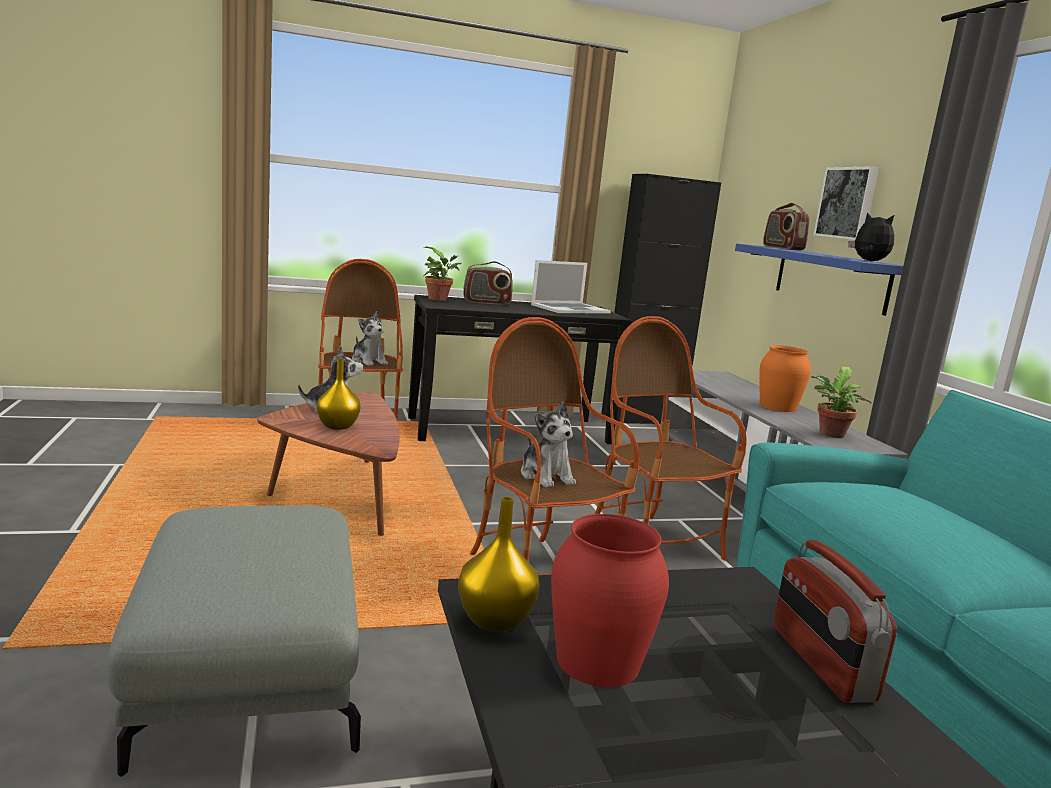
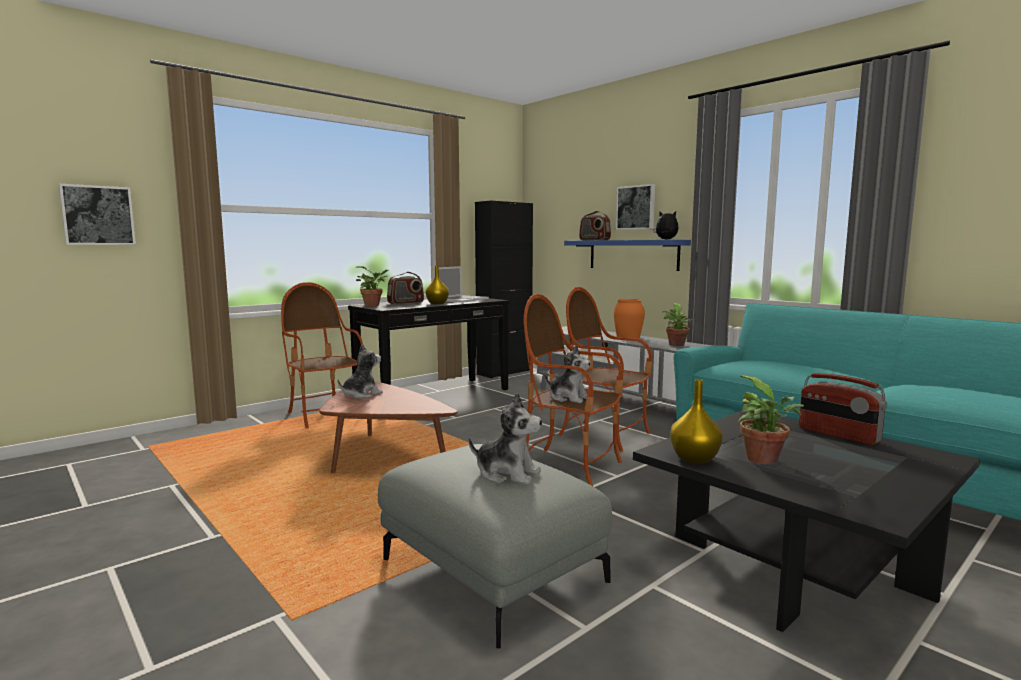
camera: 25 degrees left, 5 degrees down
(143, 157) = (98, 215): none -> picture
(338, 426) = (387, 403): yellow vase -> yellow vase (437, 303)
(368, 361) = (330, 361): plush toy -> plush toy (507, 474)
(597, 661) = (765, 460): red vase -> potted plant

